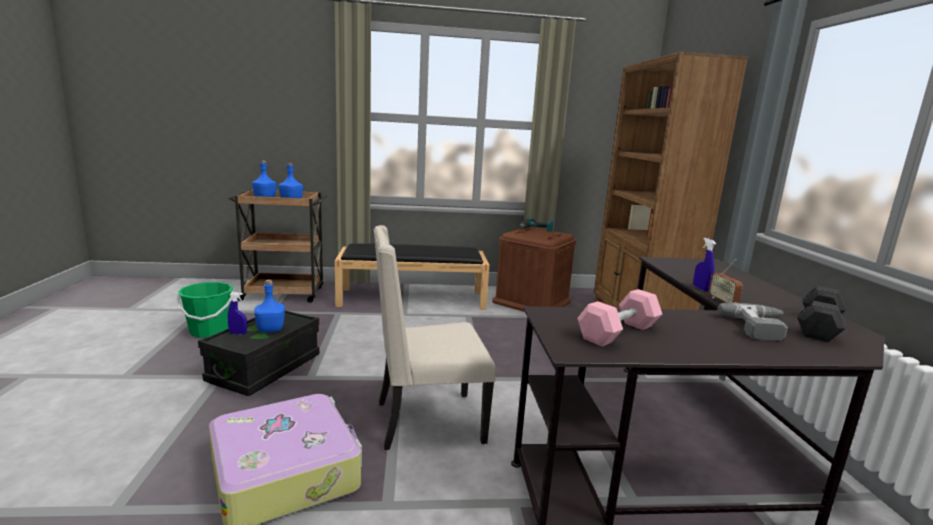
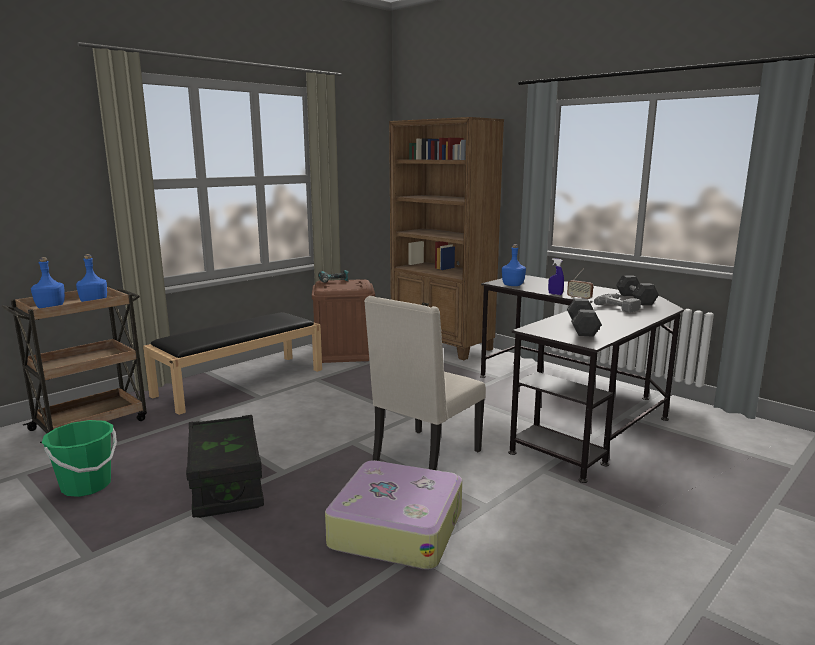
camera: 40 degrees left, 0 degrees up
(238, 333) = (206, 454): blue spray bottle -> none
(270, 330) = (229, 439): blue bottle -> blue bottle (513, 285)
(618, 332) = (582, 328): pink dumbbell -> grey dumbbell

